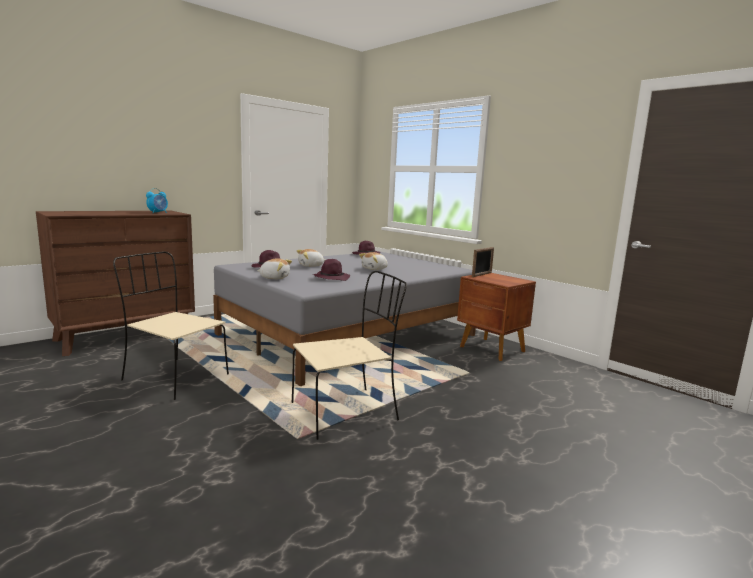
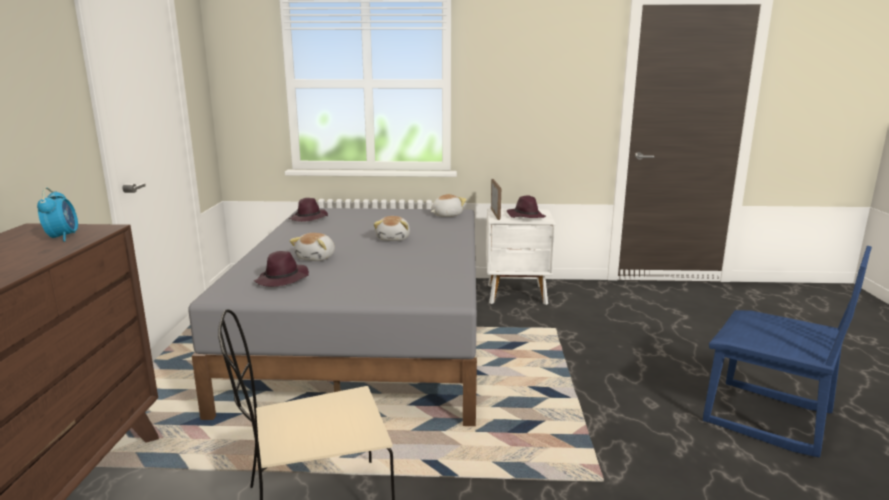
camera: 45 degrees left, 5 degrees up
(274, 278) = (350, 293): plush toy -> plush toy (446, 215)
(331, 278) = (403, 268): purple hat -> purple hat (525, 216)
(346, 411) = (569, 426): beige chair -> none
(492, 349) = (517, 295): brown nightstand -> white nightstand
(495, 485) = (767, 418): none -> blue chair

